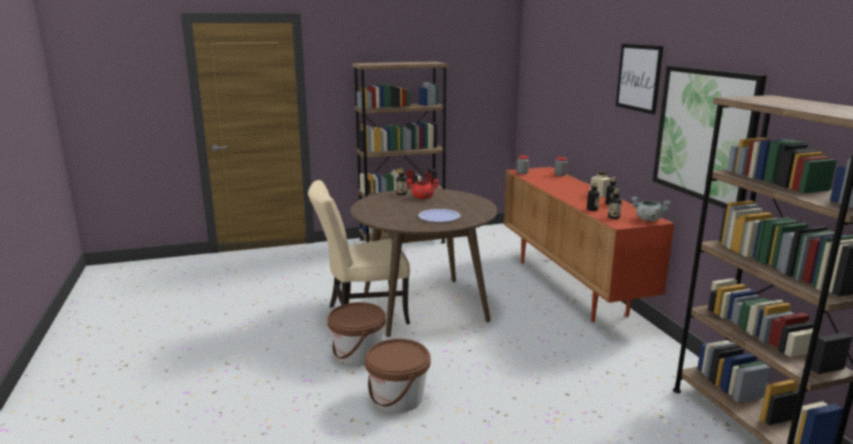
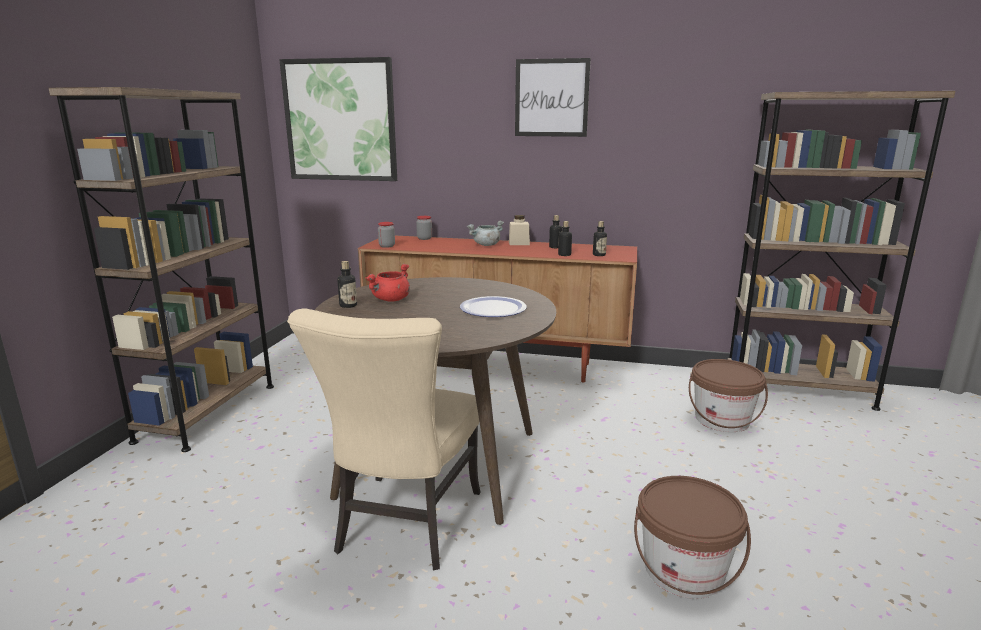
camera: 60 degrees left, 0 degrees up
(358, 354) = (531, 571): brown bucket -> brown bucket (722, 420)
(647, 219) = (619, 249): grey cooking pot -> grey cooking pot (486, 245)
(705, 134) = (667, 146): picture -> picture (340, 120)

